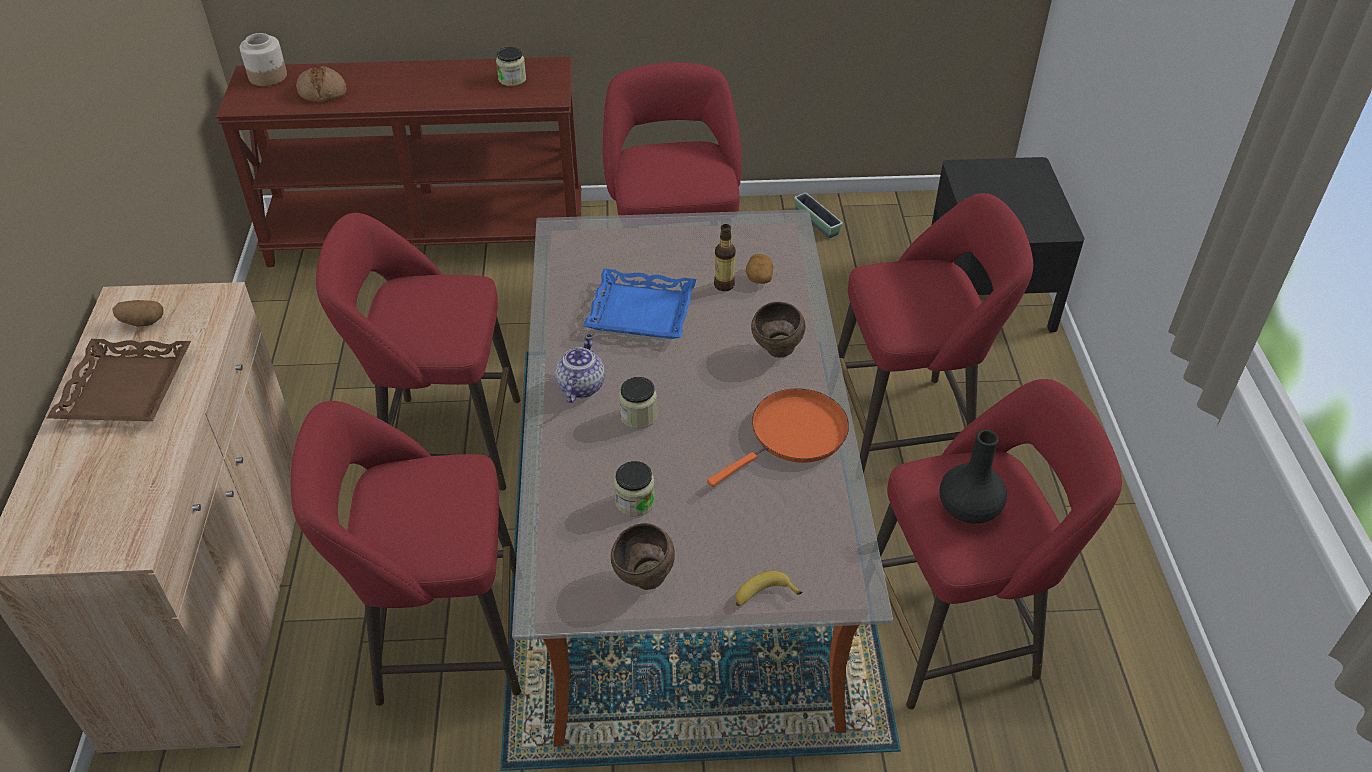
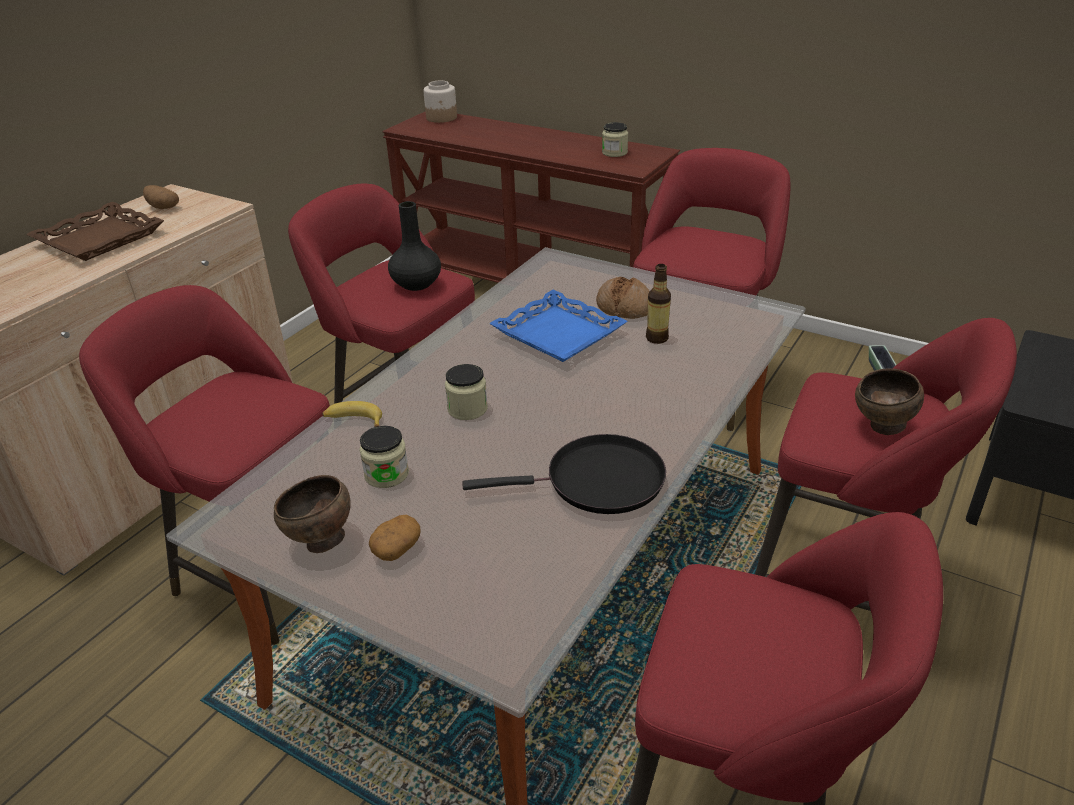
camera: 35 degrees right, 10 degrees down
(322, 92) = (466, 132): bread -> bread (624, 307)
(580, 386) = (445, 369): teapot -> none
(759, 276) = (698, 342): potato -> potato (396, 548)
(764, 595) = (410, 613): banana -> banana (353, 420)
(777, 351) = (655, 406): brown bowl -> brown bowl (882, 428)
(794, 435) = (597, 482): orange frying pan -> black frying pan
(969, 509) = (735, 643): black vase -> black vase (416, 284)

